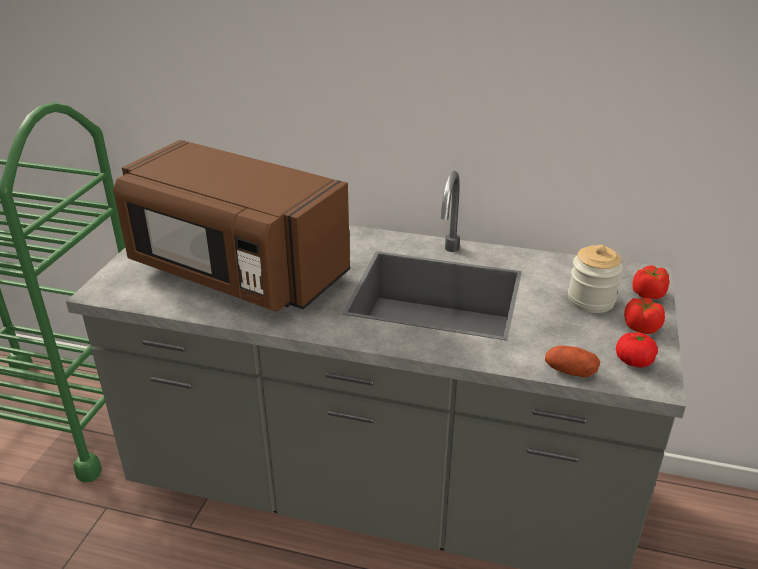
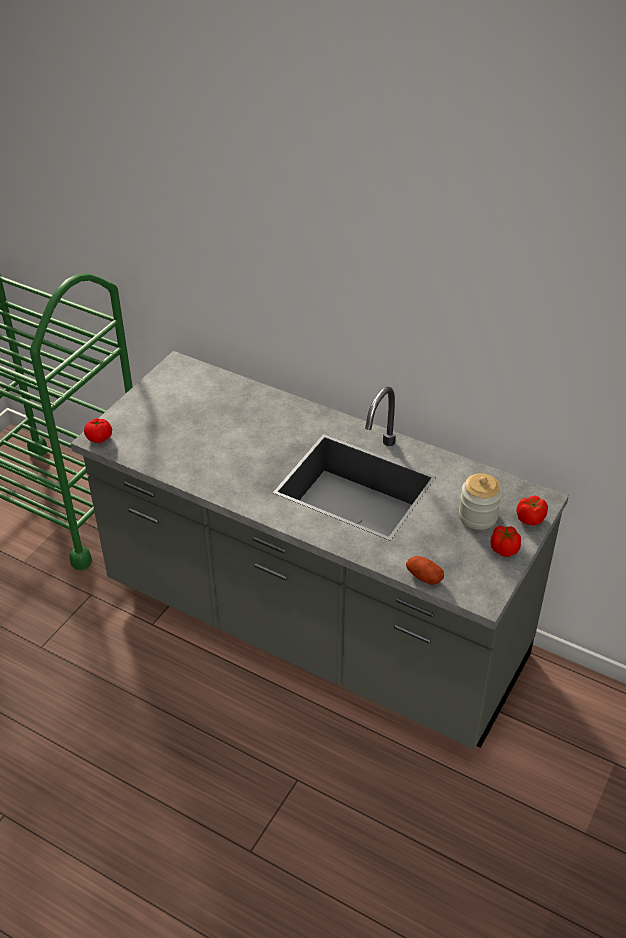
camera: 15 degrees right, 10 degrees up
(236, 272) = (203, 437): brown microwave -> none
(634, 361) = (479, 577): tomato -> tomato (99, 438)

